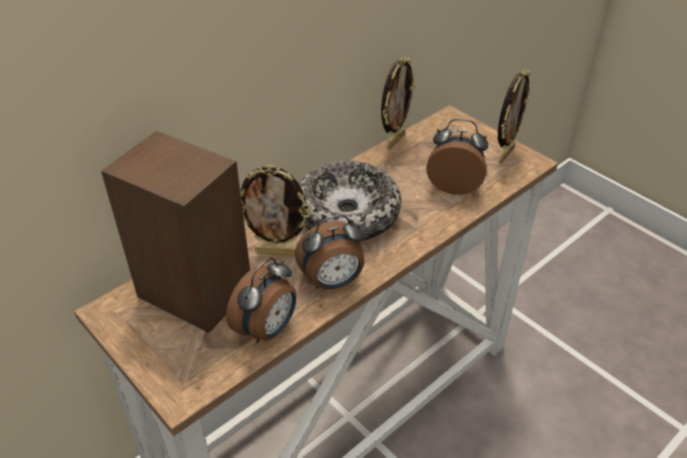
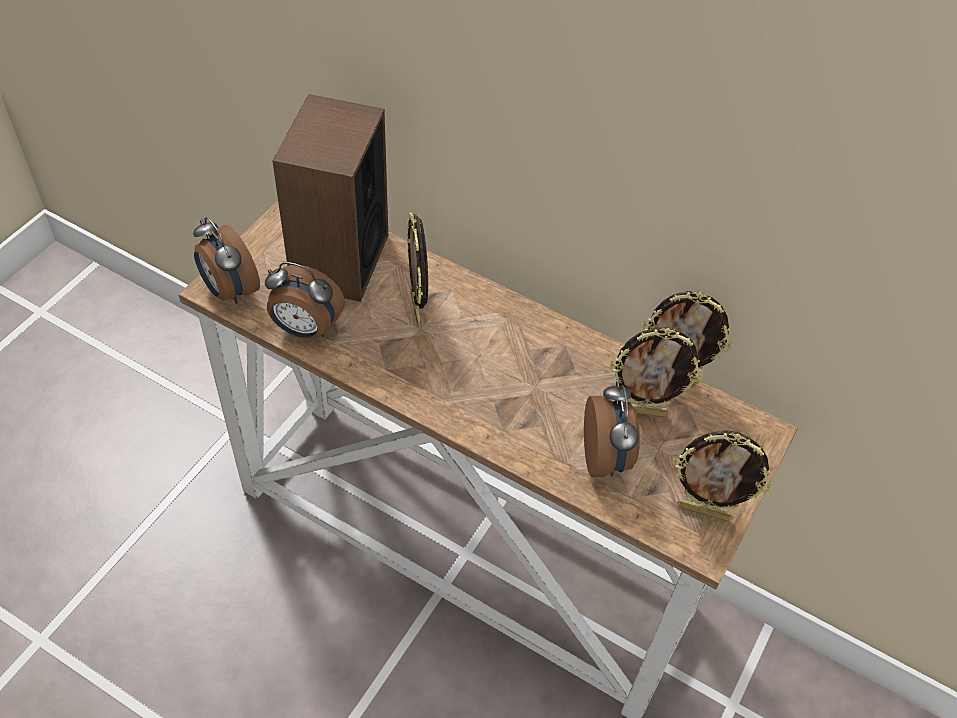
camera: 70 degrees right, 10 degrees up
(332, 282) = (387, 367): alarm clock -> alarm clock (229, 290)
(347, 213) = (504, 356): bowl -> none
(419, 160) = (643, 411): none -> picture frame

